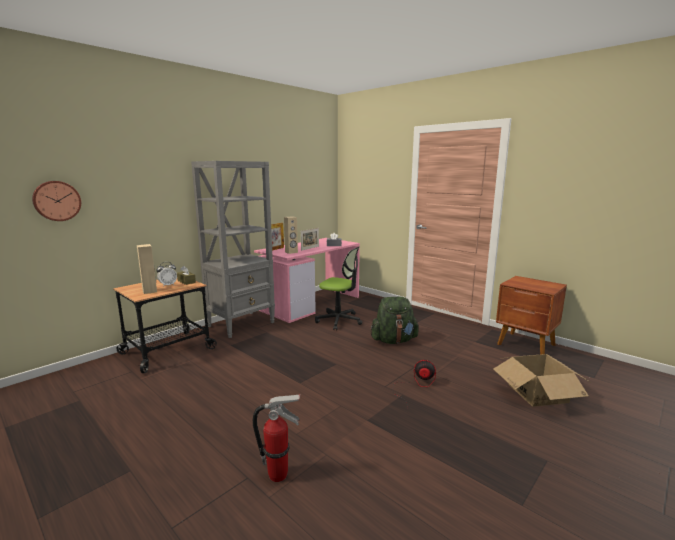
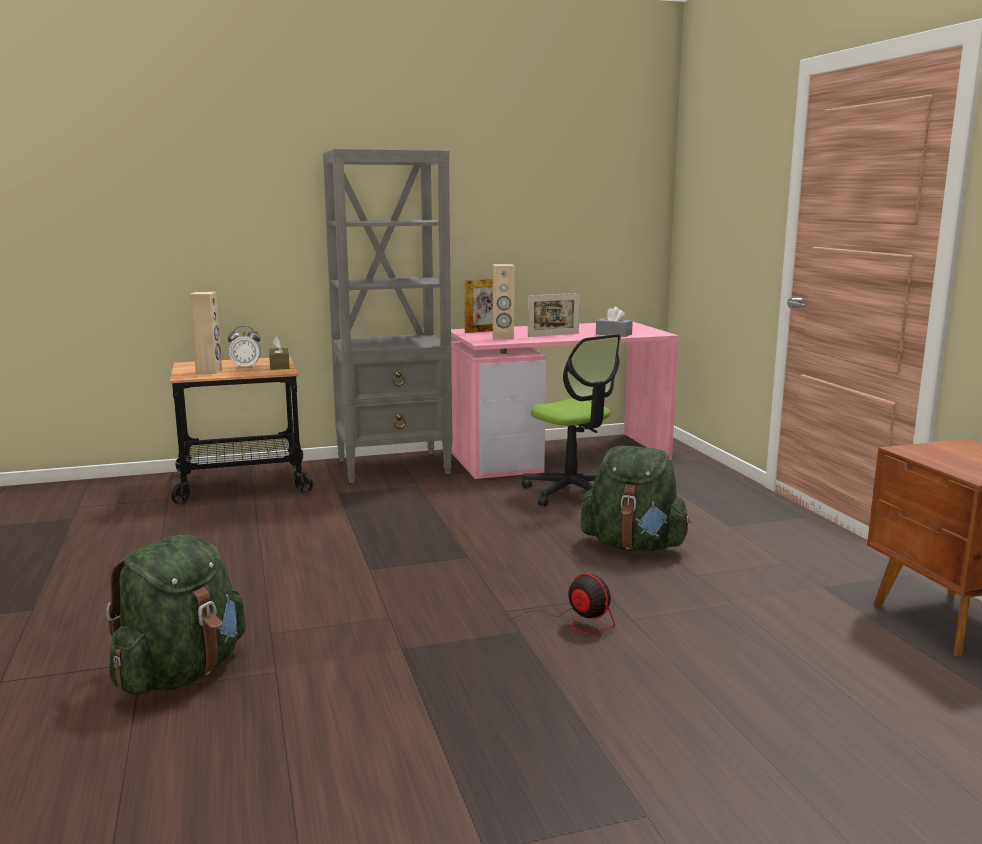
camera: 30 degrees right, 0 degrees up
(57, 201) = (102, 215): wall clock -> none
(279, 475) = (181, 673): fire extinguisher -> green backpack
(538, 393) = (822, 712): cardboard box -> none

